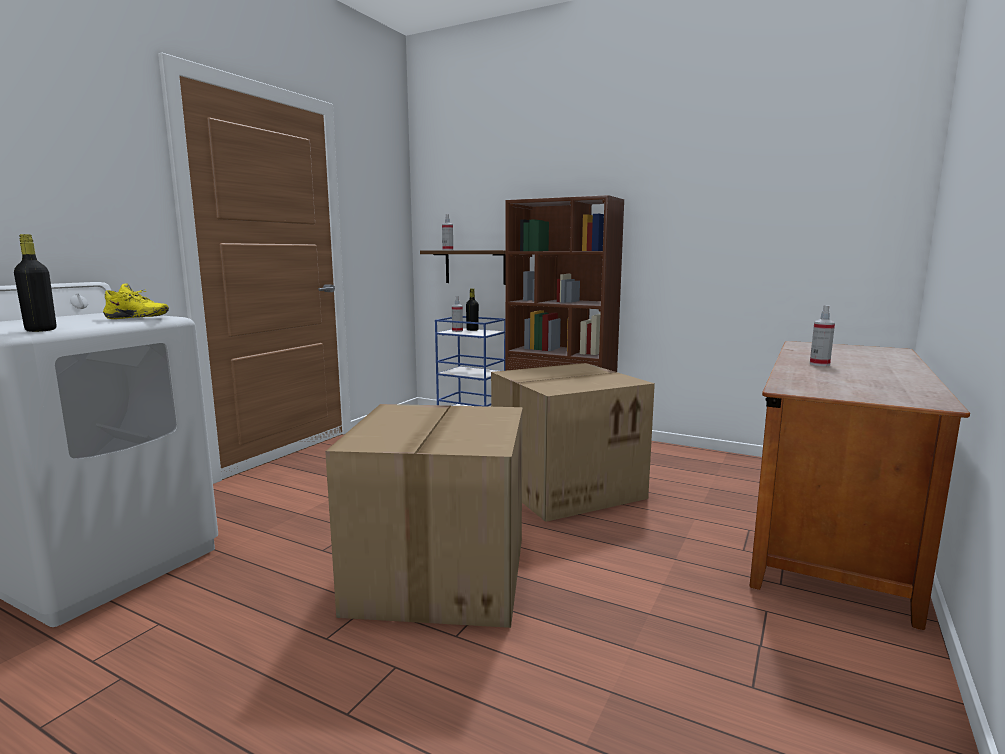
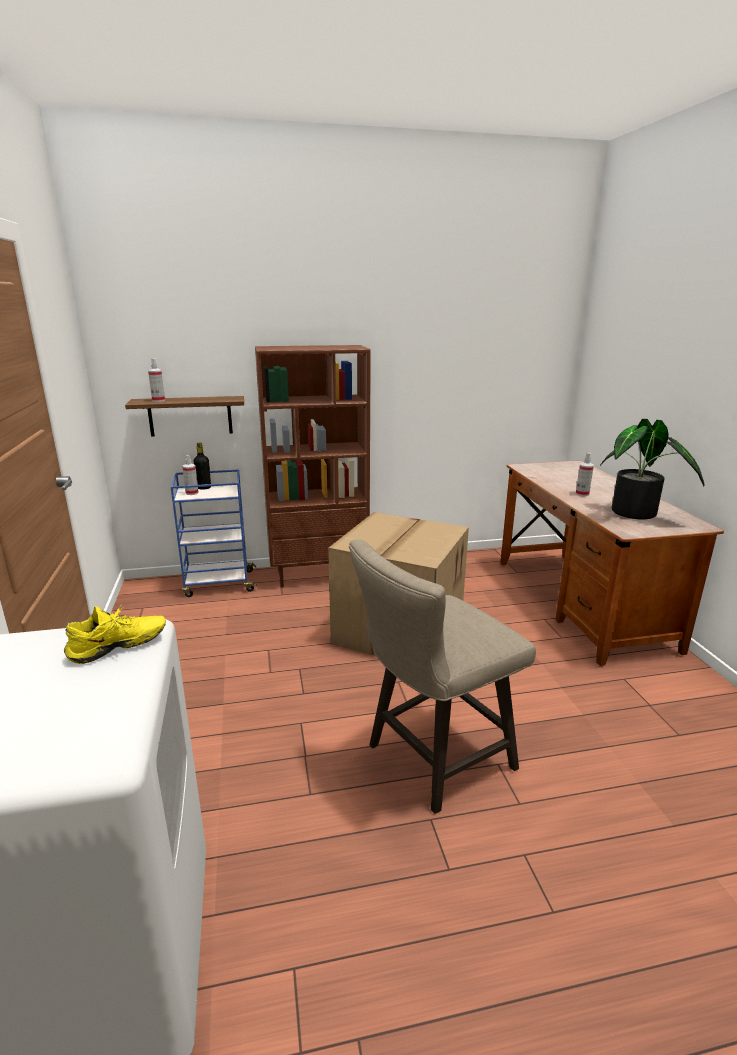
camera: 40 degrees left, 10 degrees up
(41, 330) = (117, 734): black bottle -> none
(437, 573) = (432, 760): cardboard box -> beige stool
(852, 383) = (637, 514): none -> potted plant

